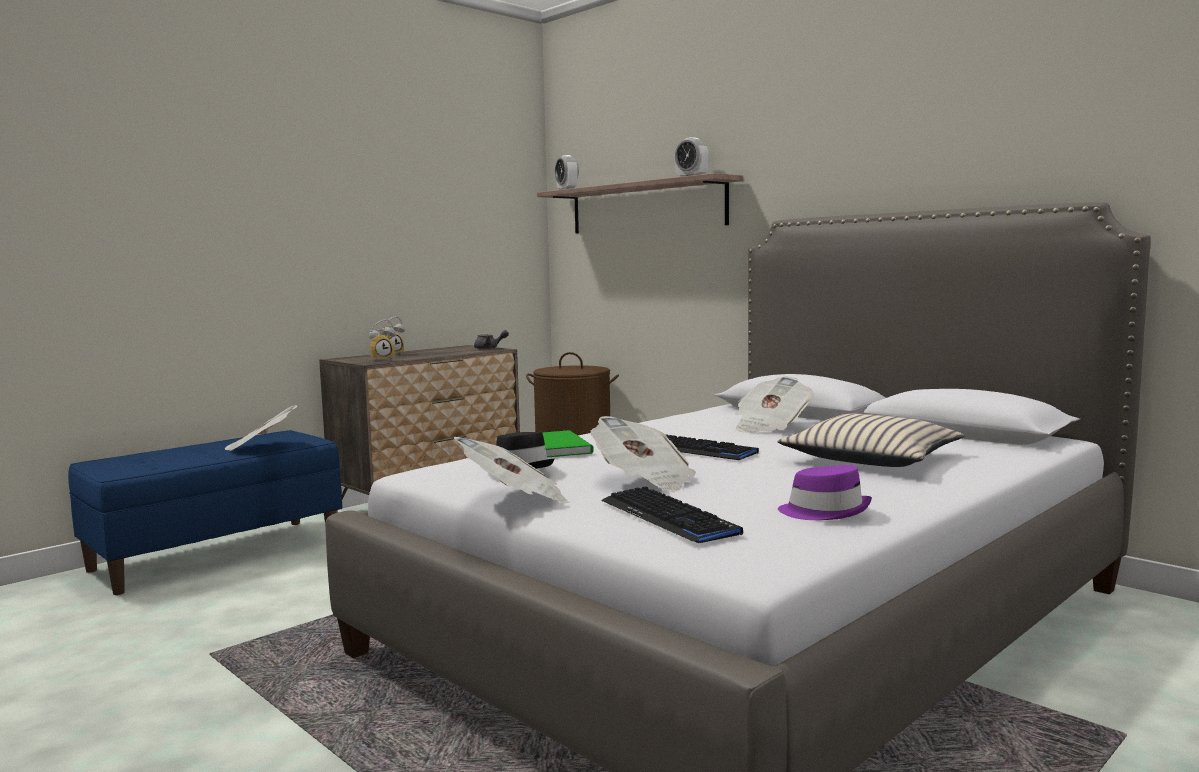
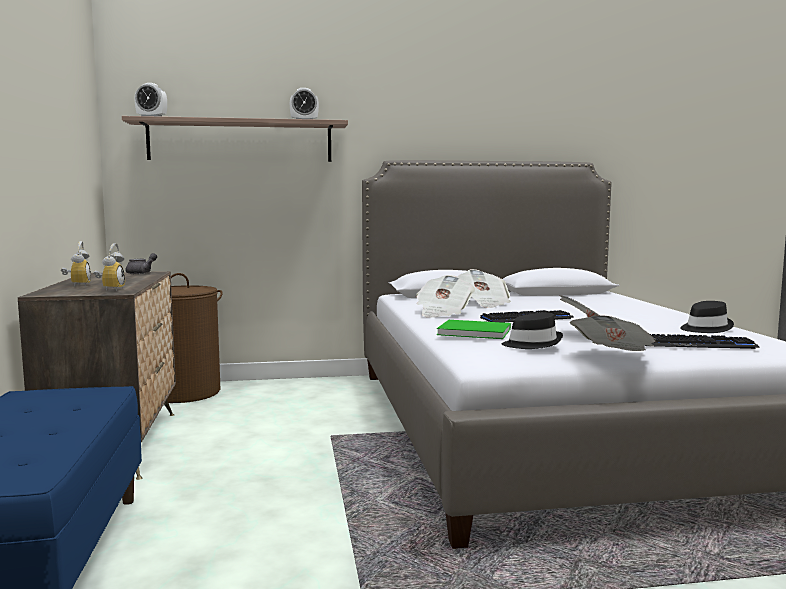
camera: 55 degrees left, 0 degrees up
(261, 448) = (76, 409): newspaper -> newspaper (442, 313)
(825, 511) = (705, 328): purple hat -> black hat
(871, 459) = (598, 308): beige pillow -> none

